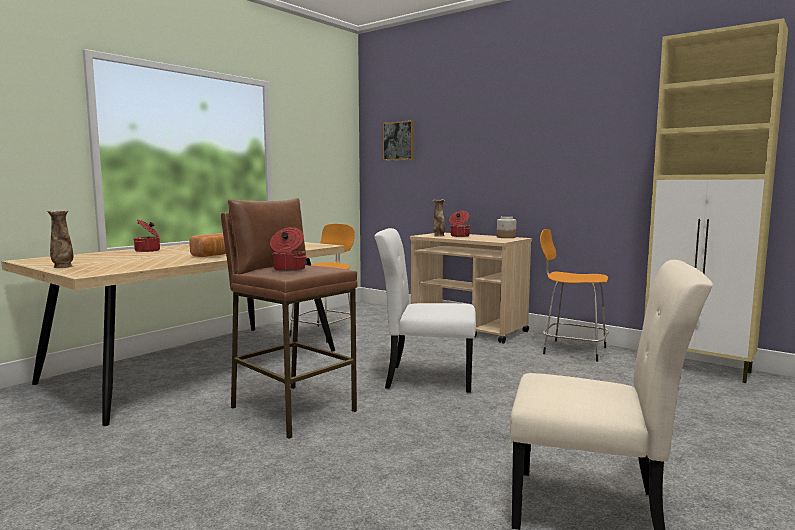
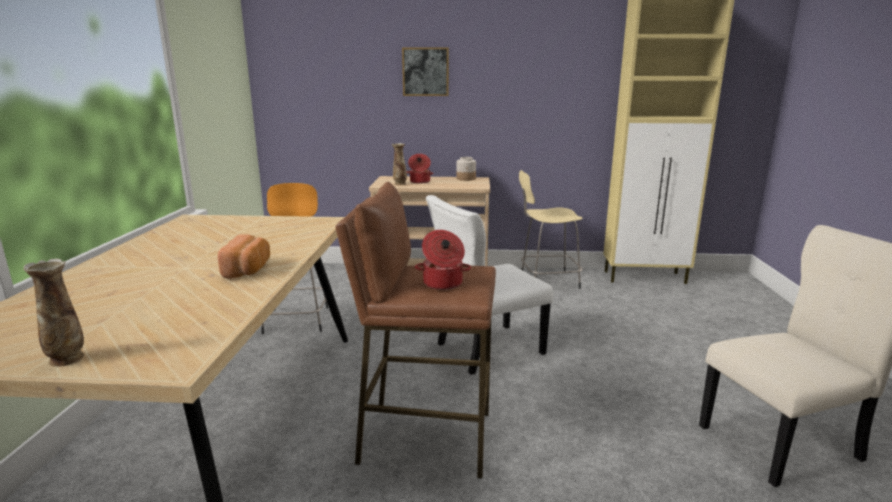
camera: 35 degrees left, 10 degrees up
(148, 250) = (101, 277): cooking pot -> none
(398, 141) = (312, 68): picture -> picture (425, 72)
(572, 350) = (547, 281): orange stool -> beige stool

